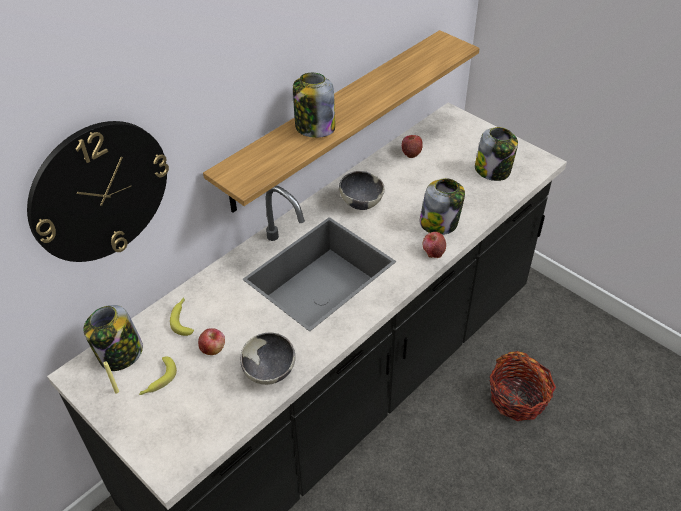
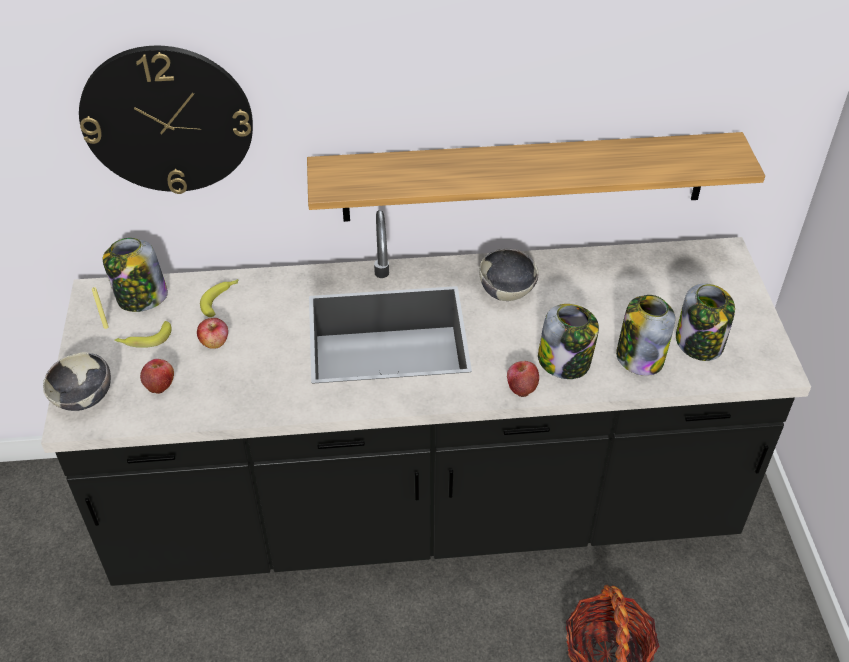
camera: 40 degrees right, 0 degrees up
(270, 371) = (236, 395): bowl -> bowl (84, 399)
(314, 128) = (461, 169): jar -> jar (639, 357)
(411, 152) = (626, 269): apple -> apple (160, 384)

